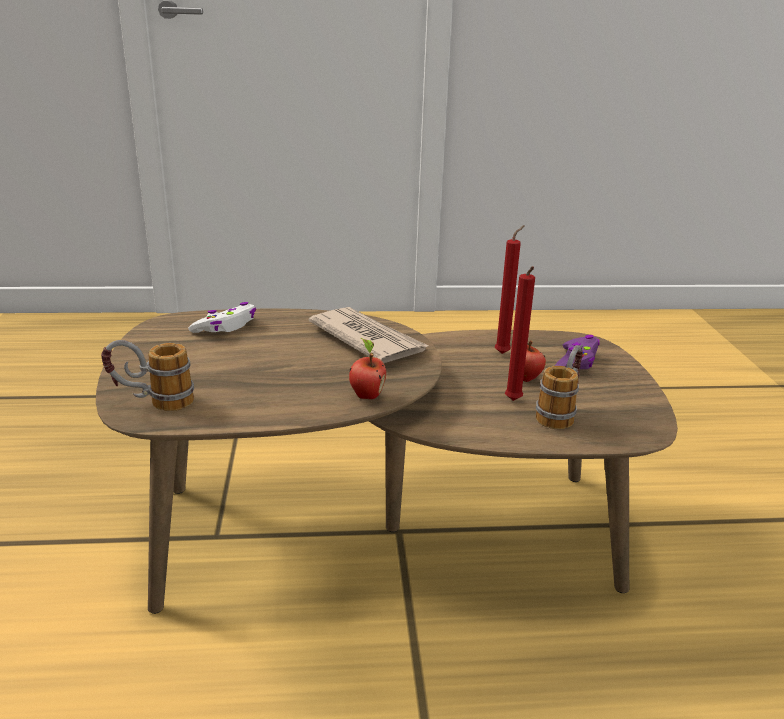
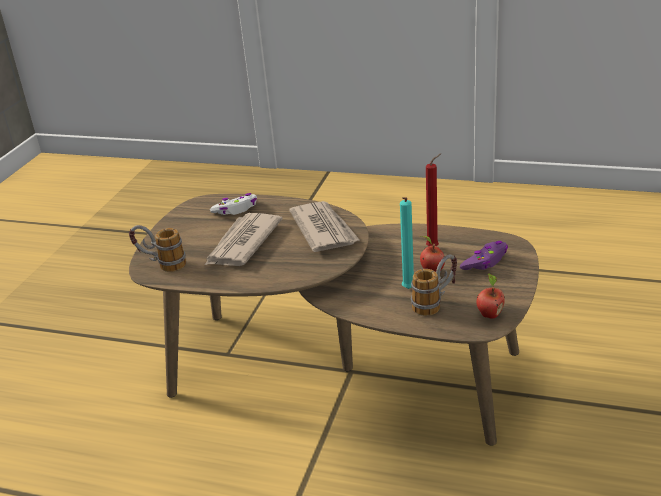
camera: 25 degrees right, 5 degrees up
(264, 365) = (242, 243): none -> newspaper
(366, 395) = (291, 275): apple -> apple (489, 314)
(513, 402) = (407, 290): red candle -> turquoise candle

